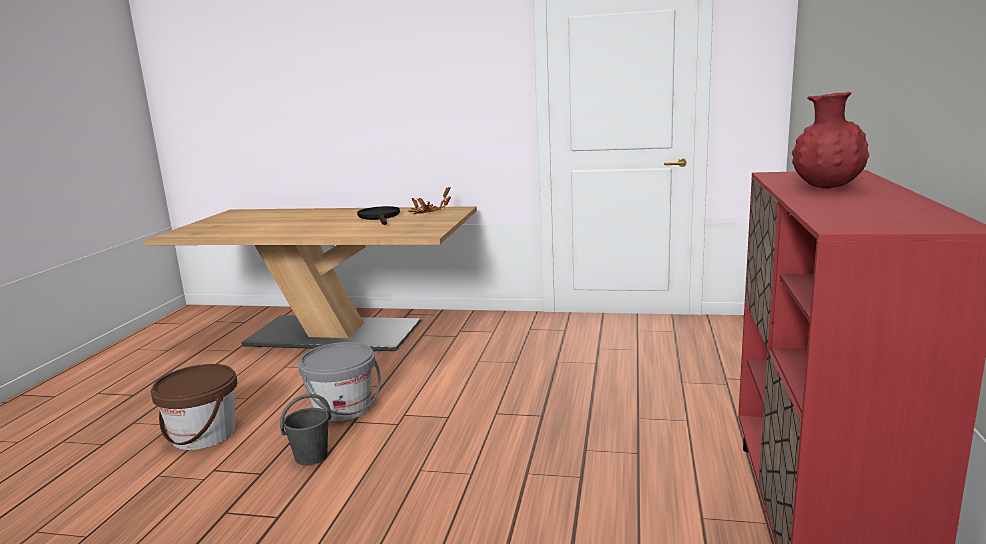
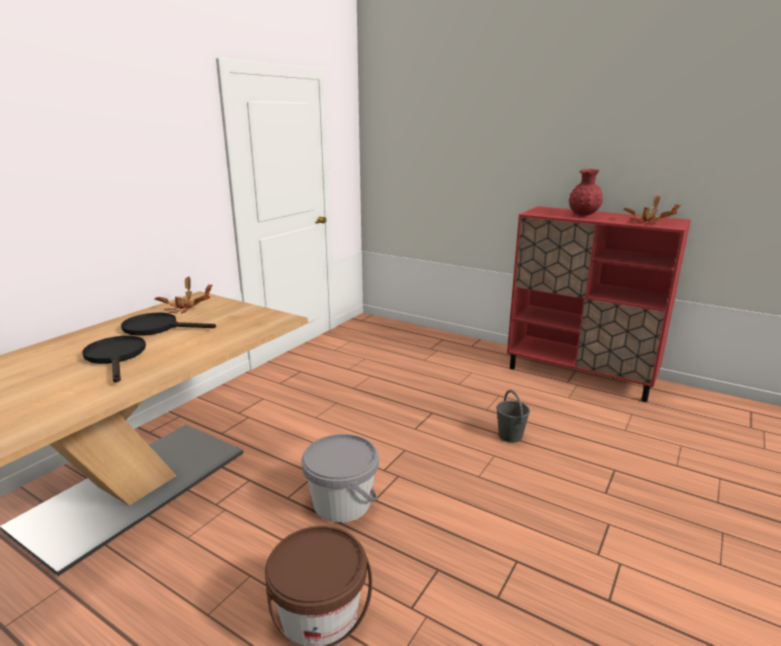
camera: 70 degrees left, 5 degrees up
(310, 457) = (425, 533): grey bucket -> grey bucket (510, 436)
(320, 223) = (116, 357): none -> black frying pan
(856, 214) = (649, 222): none -> potted plant

